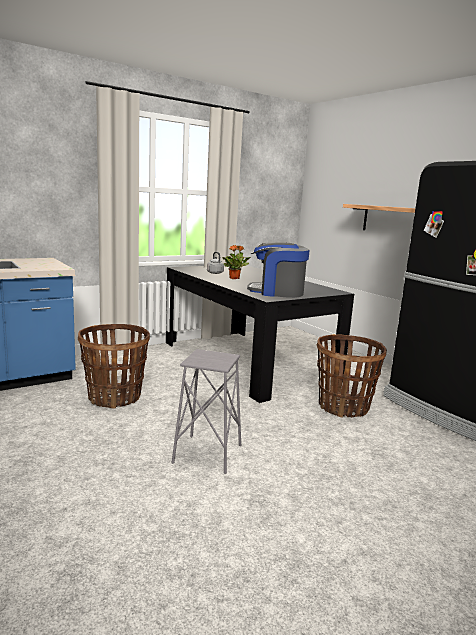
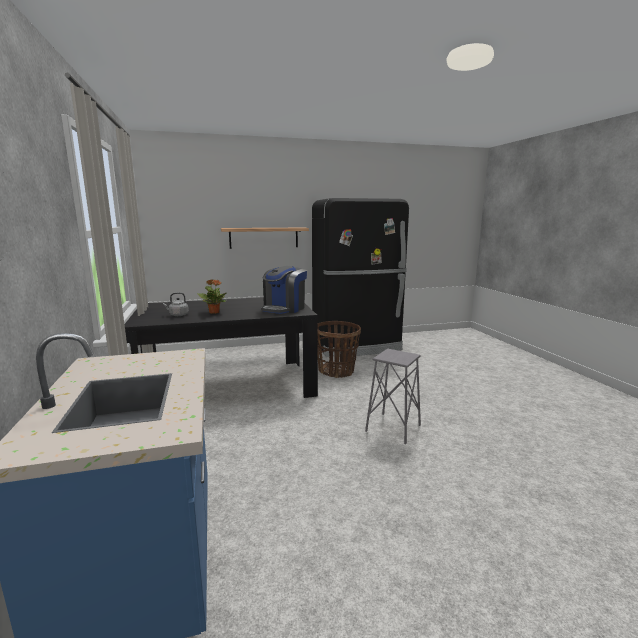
camera: 70 degrees left, 0 degrees up
(115, 397) = (269, 463): basket -> none

